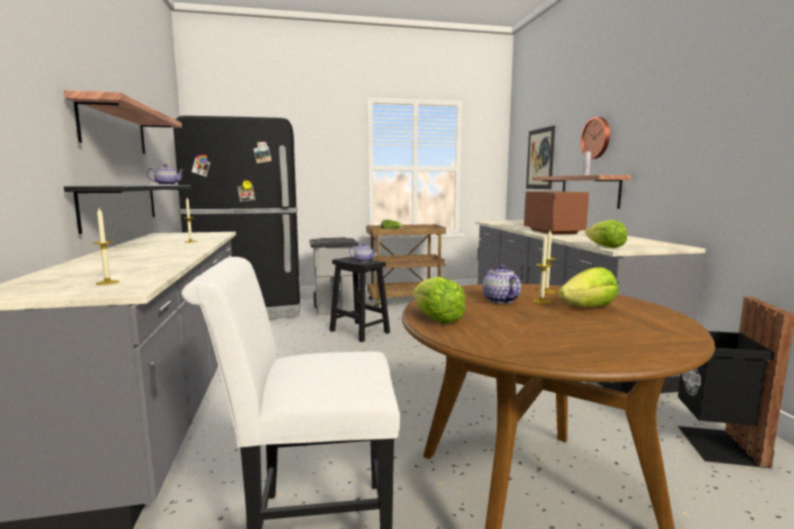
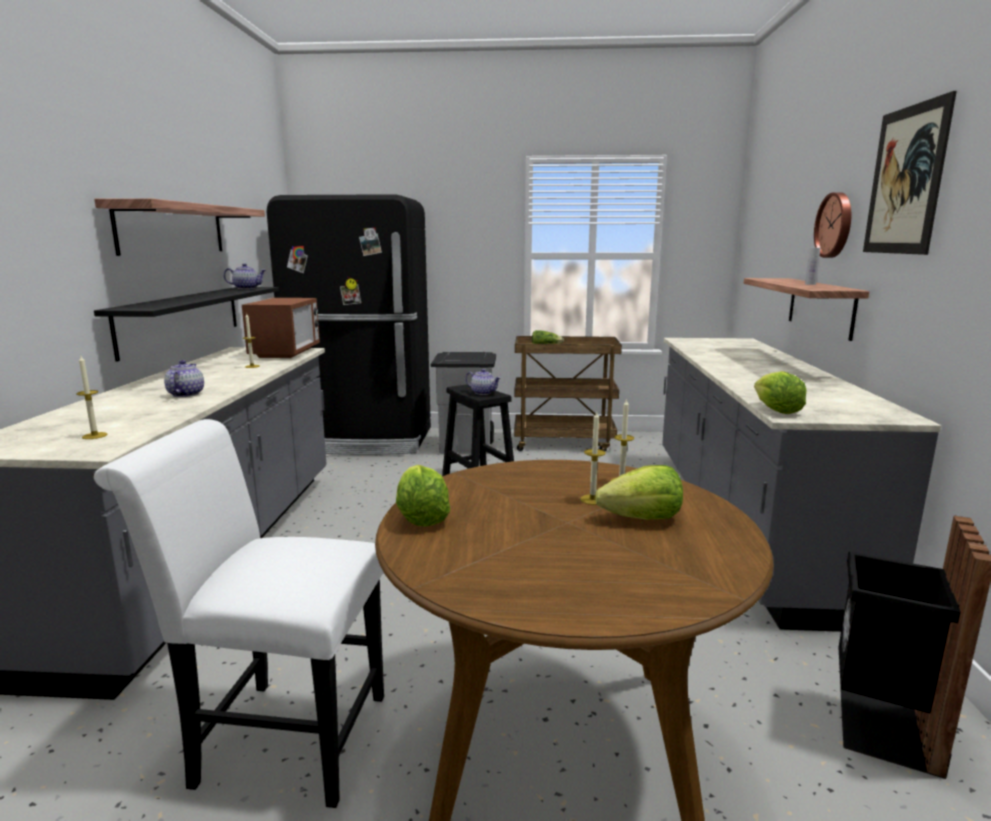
camera: 15 degrees right, 5 degrees up
(500, 300) = (538, 492): teapot -> teapot (185, 394)
(540, 159) = (771, 247): picture -> picture (905, 180)
(553, 232) = (746, 369): microwave -> microwave (286, 353)

